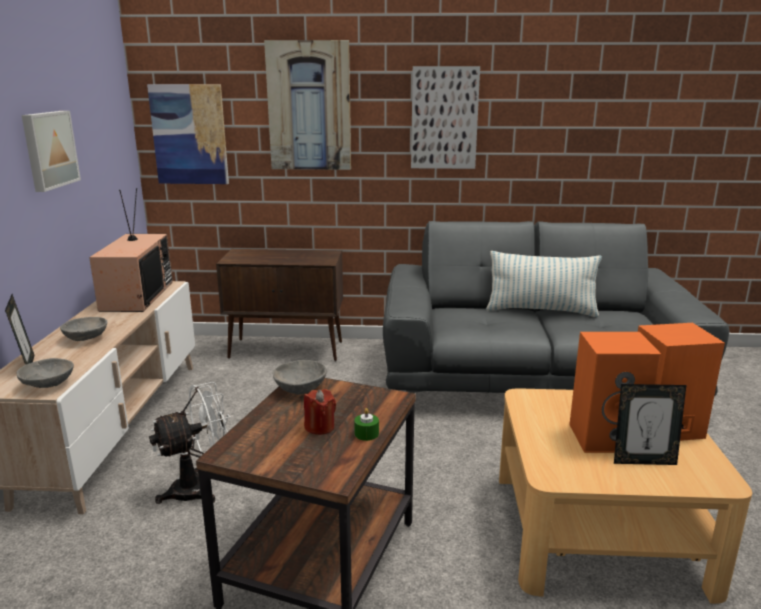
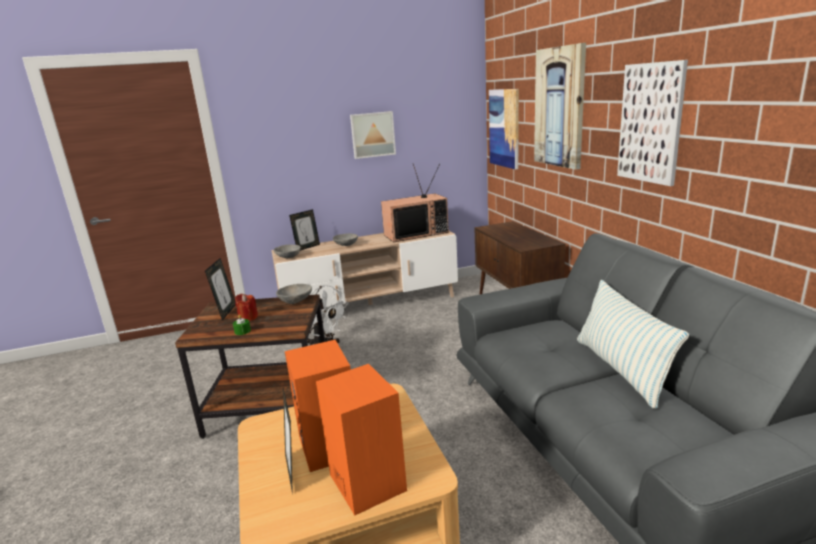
camera: 70 degrees right, 0 degrees up
(270, 445) = (226, 312): none -> picture frame

